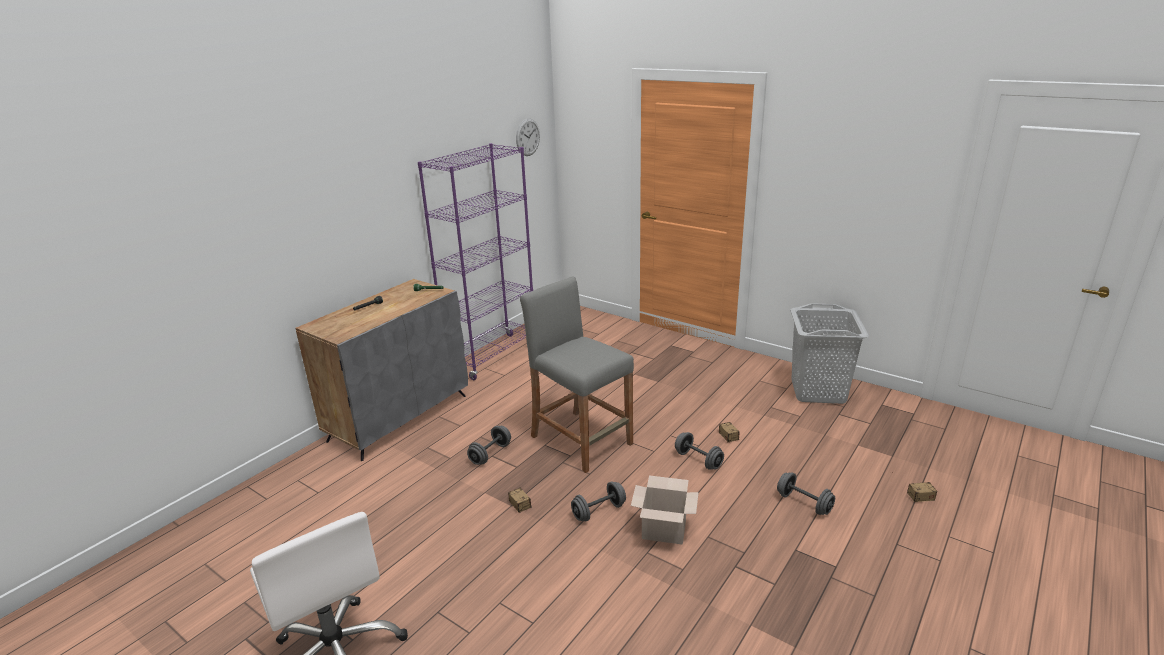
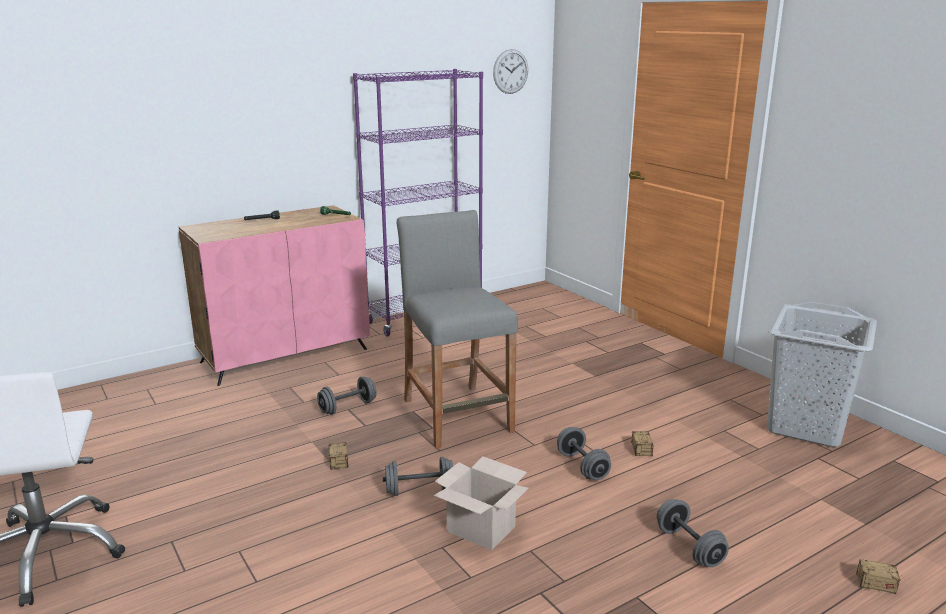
camera: 20 degrees right, 5 degrees down
(399, 417) = (285, 355): grey cabinet -> pink cabinet

